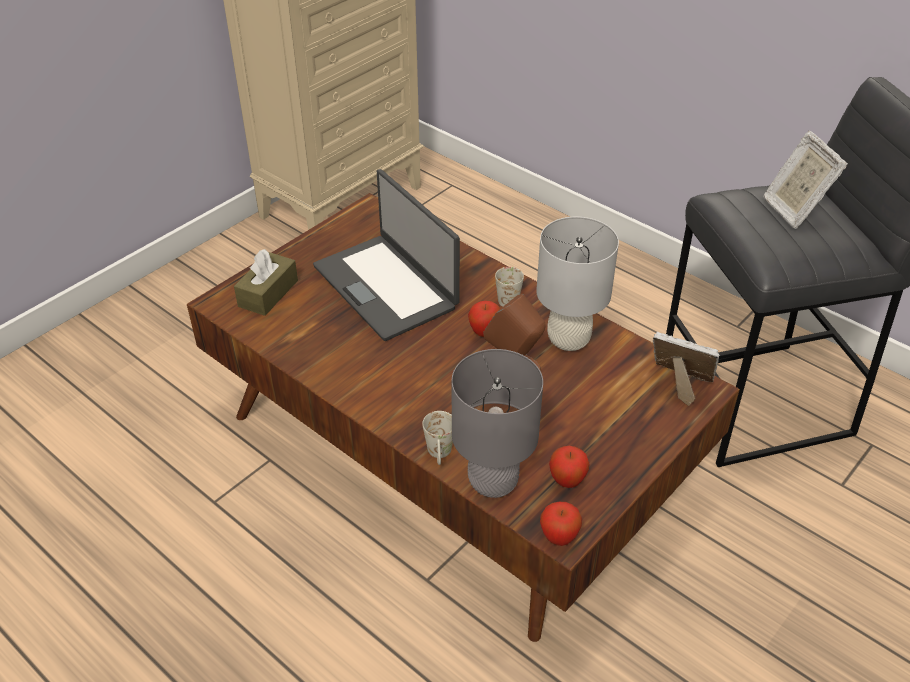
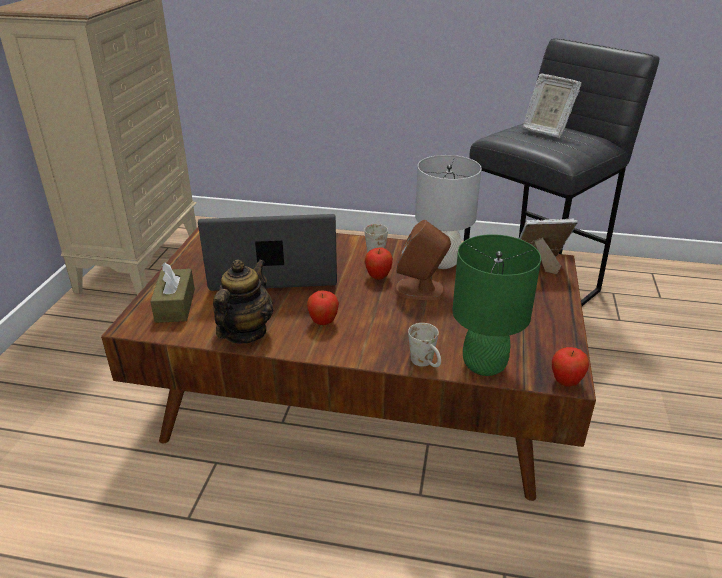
camera: 30 degrees left, 10 degrees down
(305, 349) = (245, 332): none -> teapot
(386, 286) = (274, 271): laptop -> laptop turned 150 degrees clockwise
(493, 482) = (483, 365): grey table lamp -> green table lamp
(567, 481) = (532, 345): apple -> apple (323, 322)

